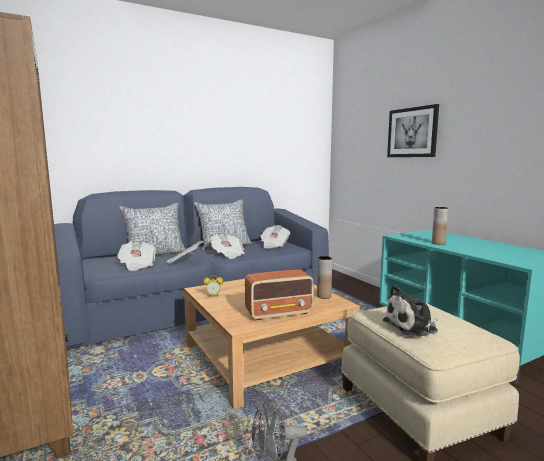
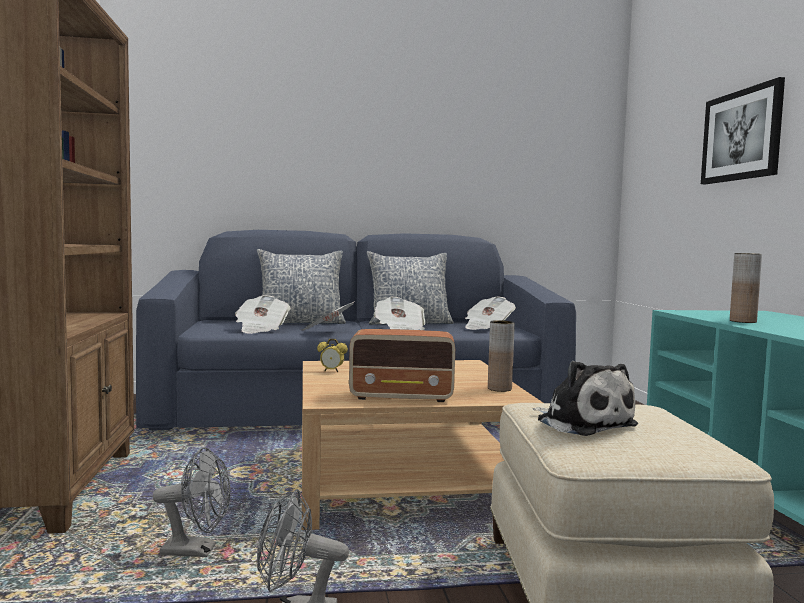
camera: 20 degrees right, 5 degrees down
(178, 443) = (197, 551): none -> grey fan
(412, 326) = (582, 423): plush toy -> plush toy turned 120 degrees counterclockwise

